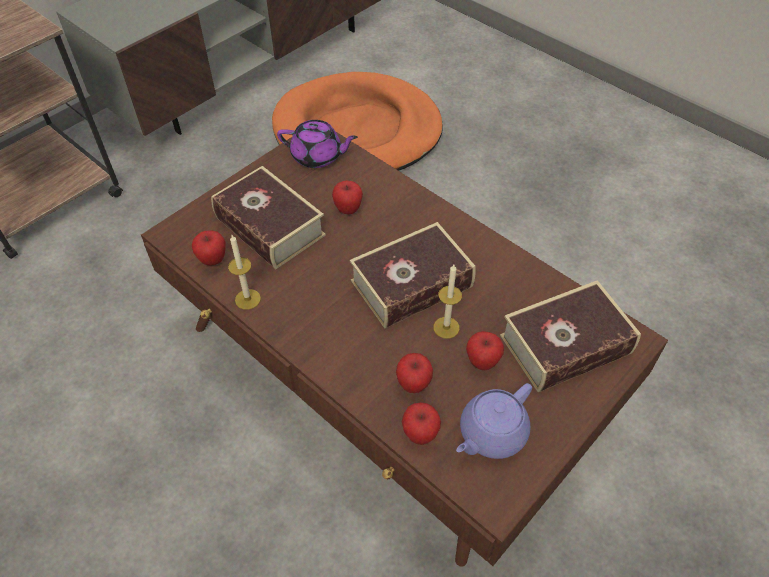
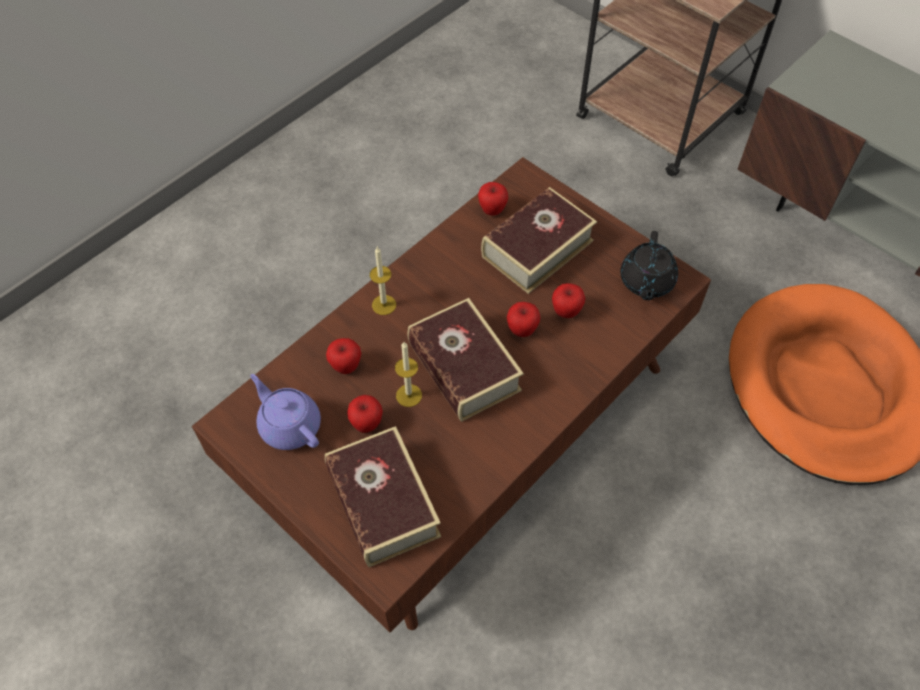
camera: 90 degrees right, 5 degrees up
(247, 299) = (446, 239): candle -> candle (384, 305)
(317, 156) = (646, 282): purple teapot -> black teapot
(420, 434) = (295, 370): apple -> apple (522, 330)

